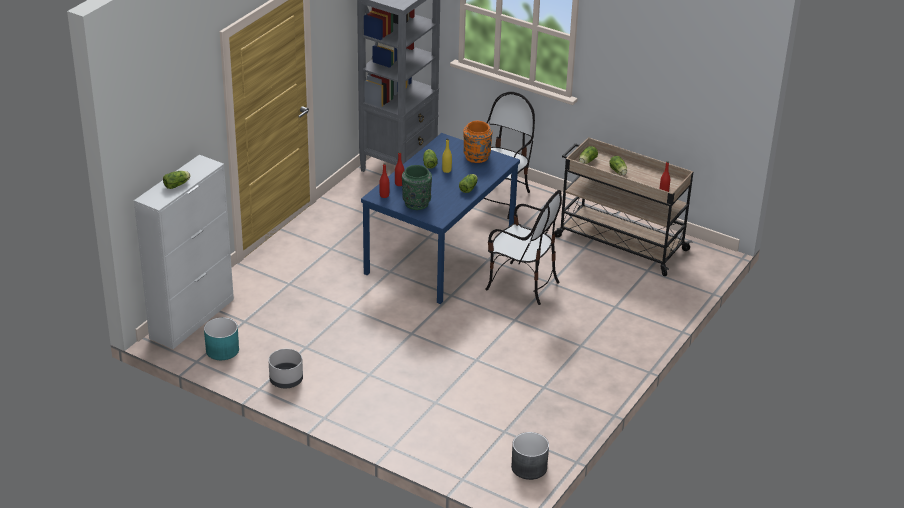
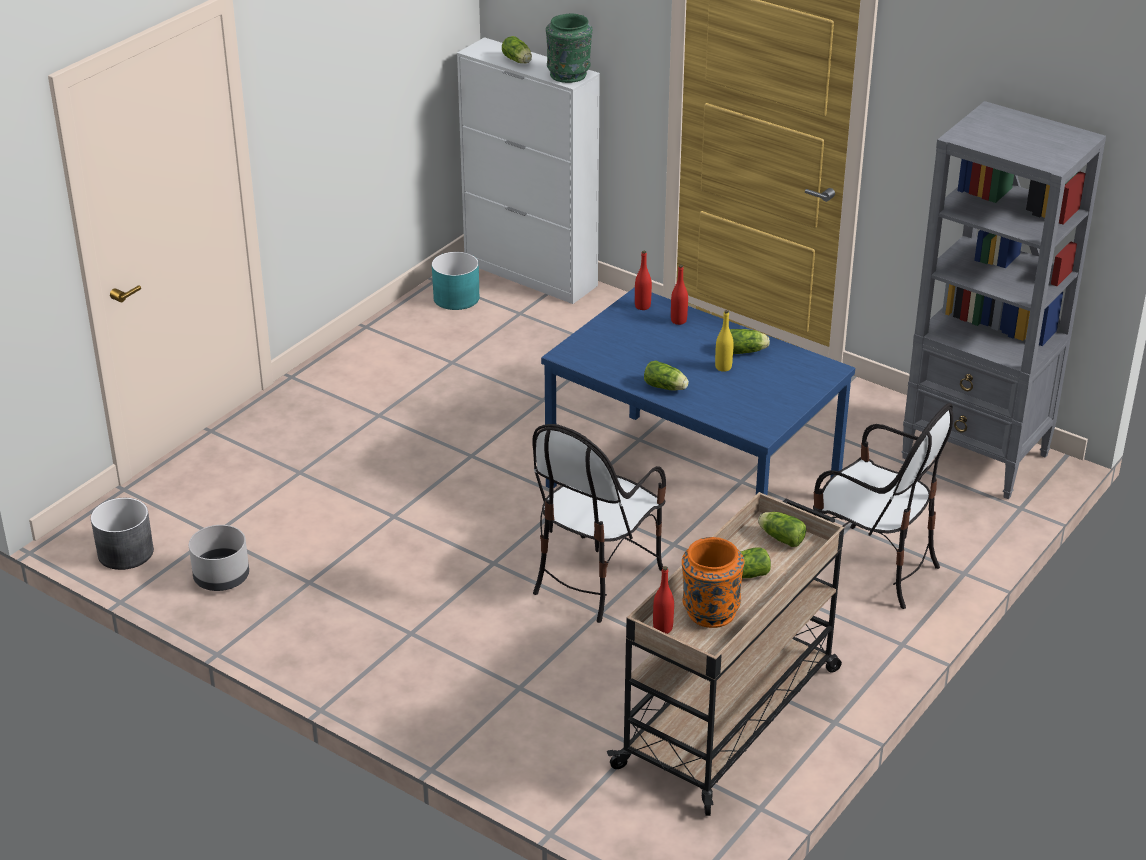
camera: 95 degrees right, 0 degrees up
(285, 380) = (380, 347): grey planter -> grey planter (221, 577)
(416, 203) = (619, 335): green vase -> green vase (569, 74)
(477, 157) = (769, 400): orange vase -> orange vase (710, 612)

